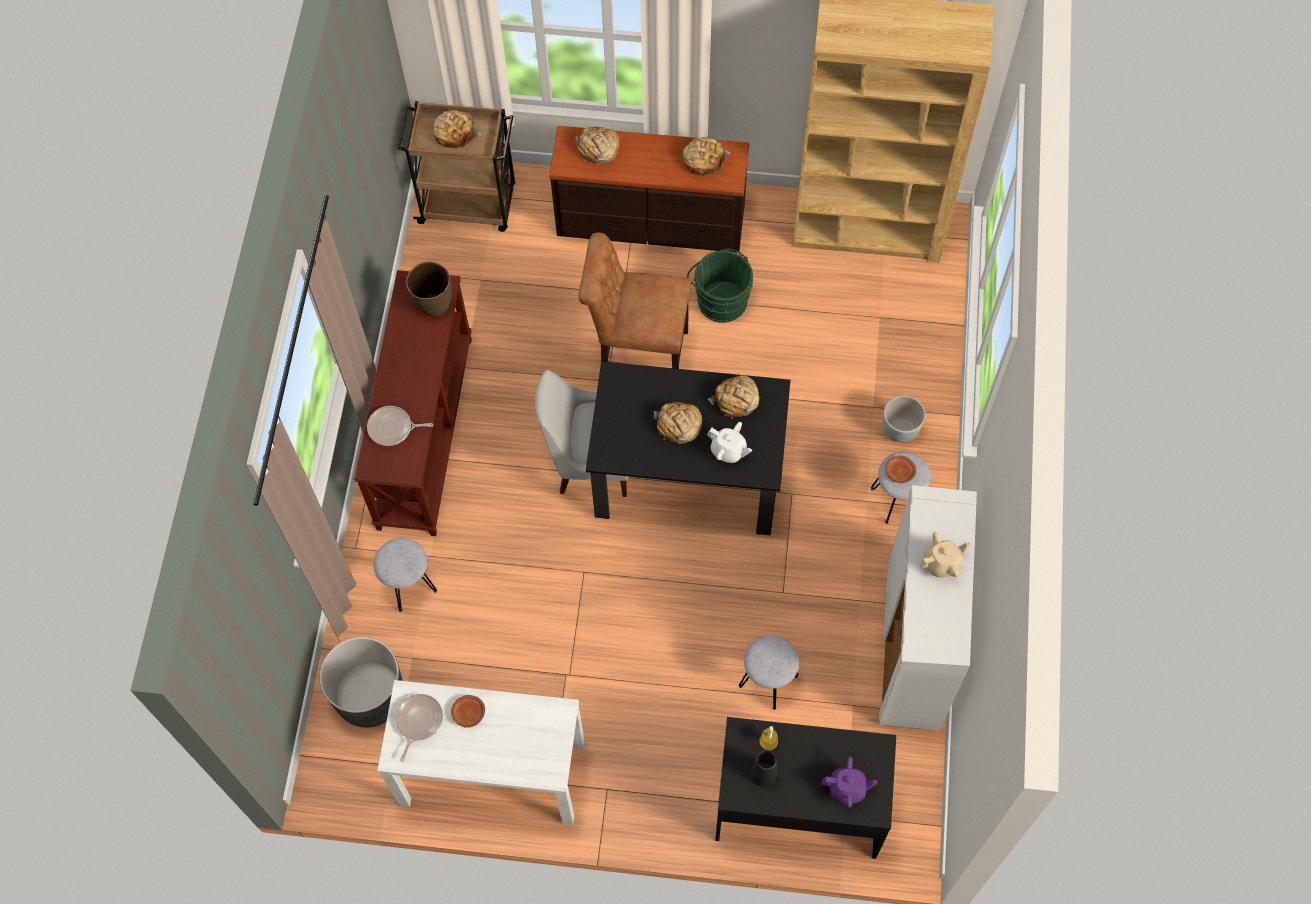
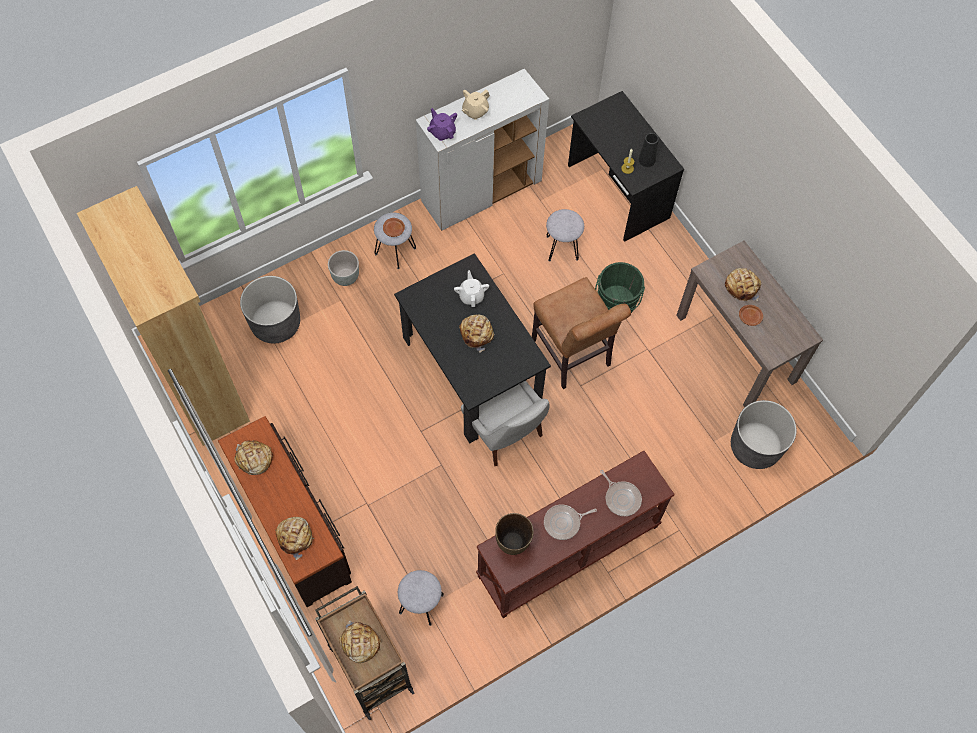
camera: 130 degrees left, 0 degrees up
(408, 585) = (674, 479): grey stool -> grey stool (421, 604)
(418, 721) = (778, 339): frying pan -> frying pan (564, 523)
(491, 773) = (736, 348): white console table -> brown console table
(638, 356) = (408, 459): brown chair -> brown chair (573, 356)
(720, 299) = (326, 438): green bucket -> green bucket (616, 304)
(736, 400) = (433, 313): bread -> bread (742, 287)
(847, 788) = (619, 119): purple teapot -> purple teapot (442, 132)
(890, 330) = (276, 323): none -> grey planter
(942, 563) = (475, 111): beige teapot -> beige teapot turned 75 degrees counterclockwise

